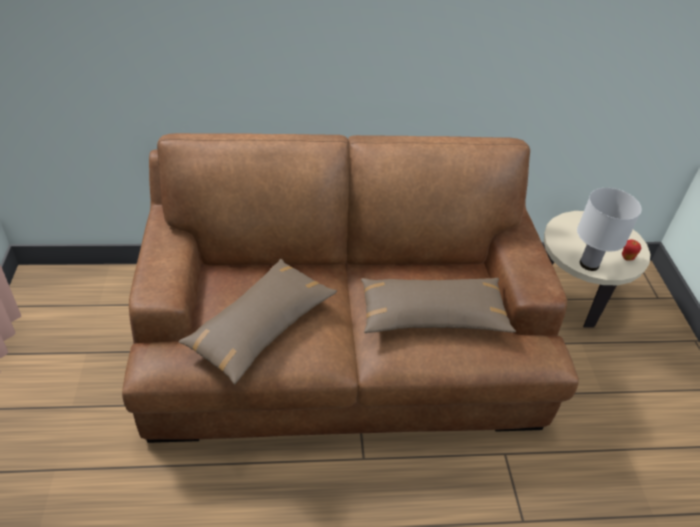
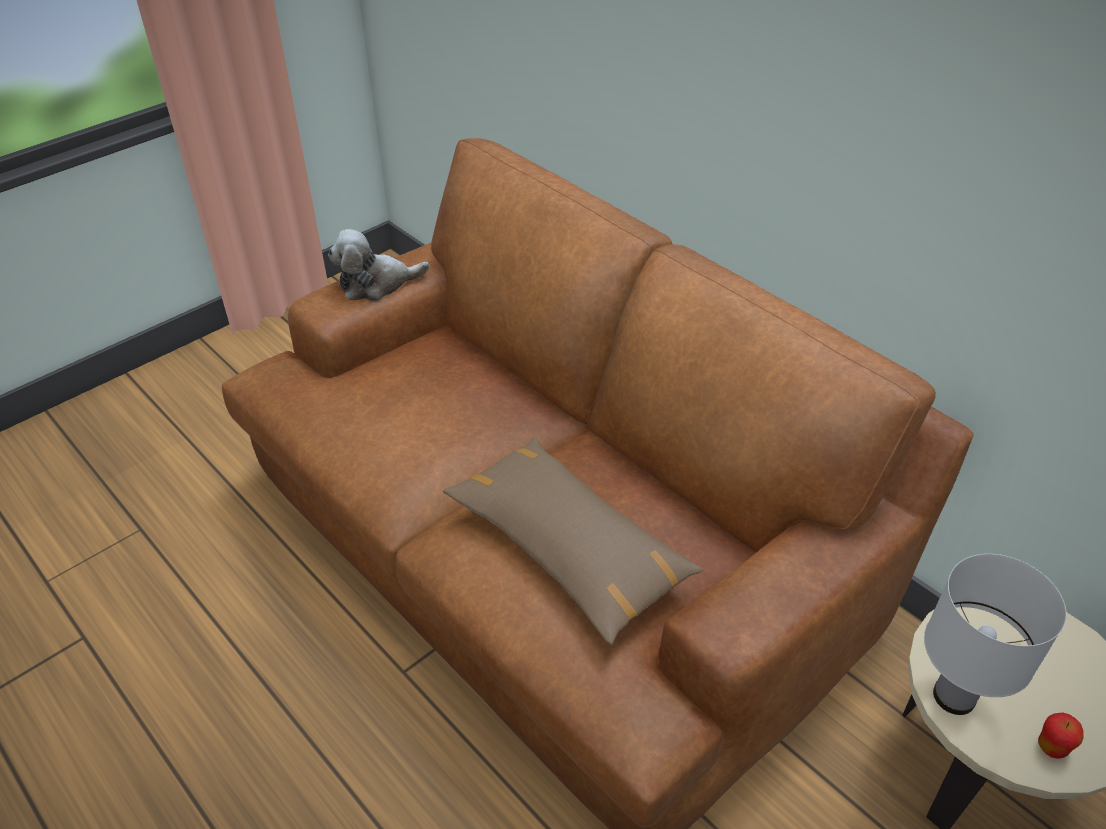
camera: 55 degrees right, 0 degrees up
(162, 263) = (376, 284): none -> plush toy
(260, 327) = (384, 413): brown pillow -> none

